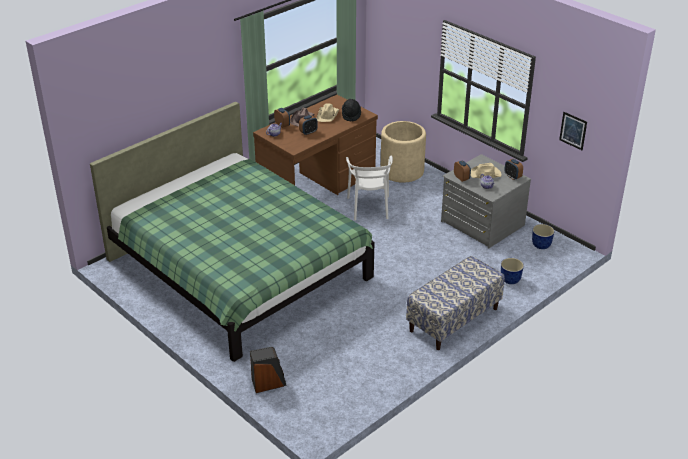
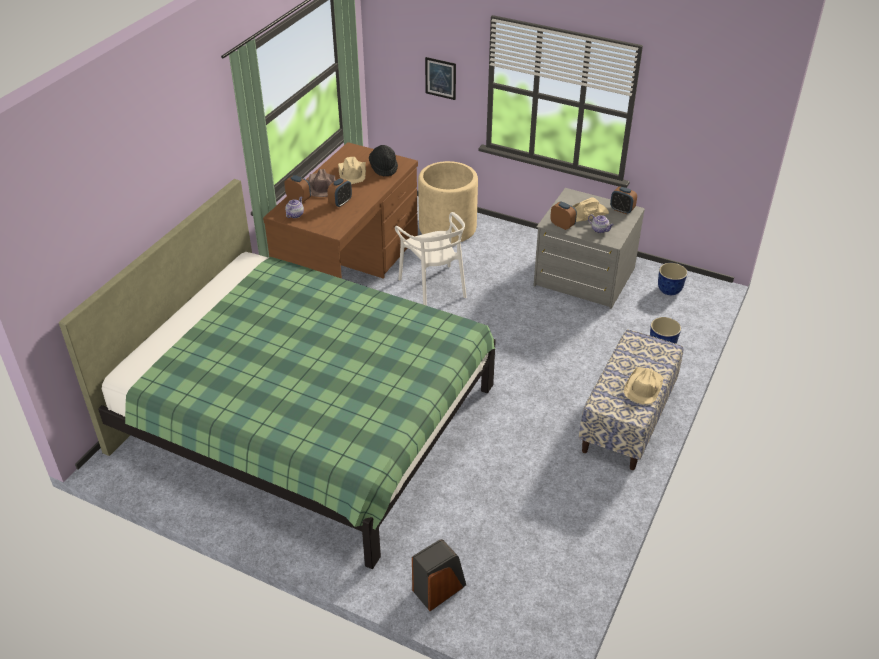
camera: 20 degrees left, 5 degrees up
(457, 293) = (643, 387): none -> beige hat
(573, 130) = (703, 136): picture -> picture (440, 78)

